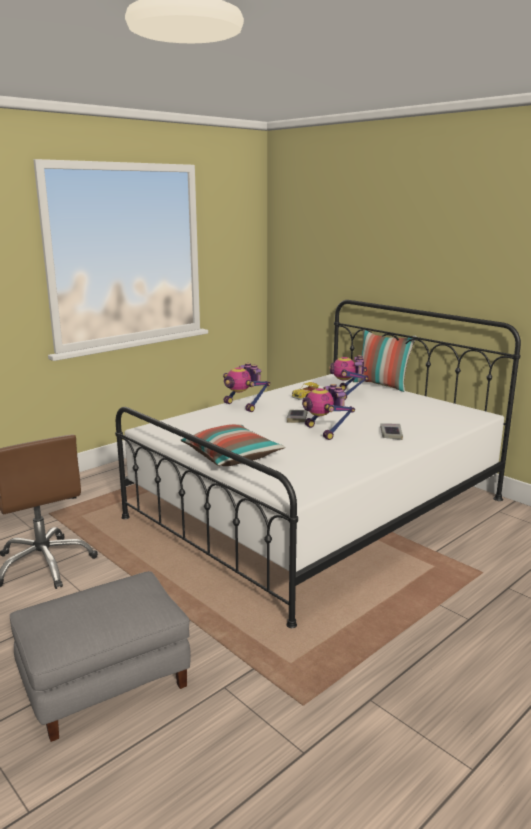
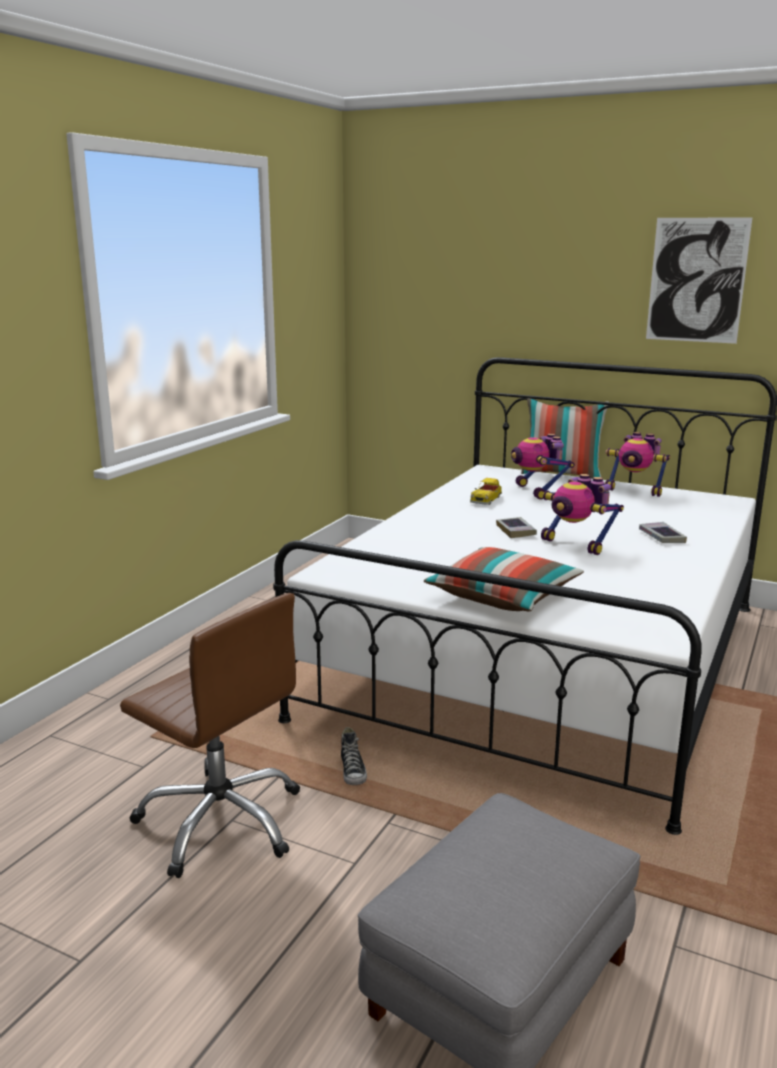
camera: 20 degrees left, 0 degrees up
(136, 552) = (353, 771): none -> shoe
(243, 406) = (418, 522): toy robot -> toy robot (634, 491)
(471, 251) = (696, 280): none -> picture

